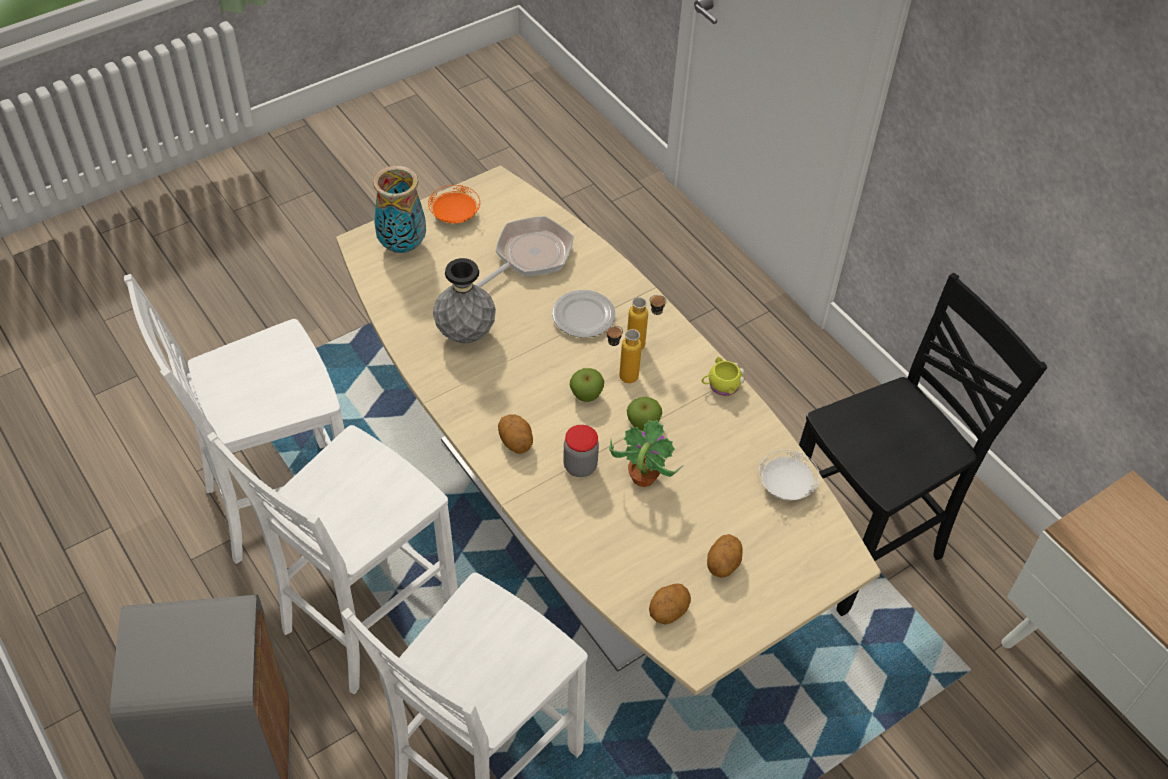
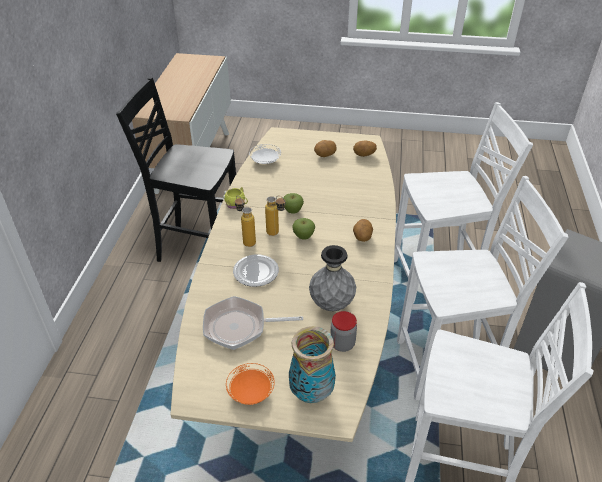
camera: 135 degrees left, 10 degrees down
(580, 466) = (342, 212): jar -> jar (342, 344)
(642, 477) = (320, 194): potted plant -> none

